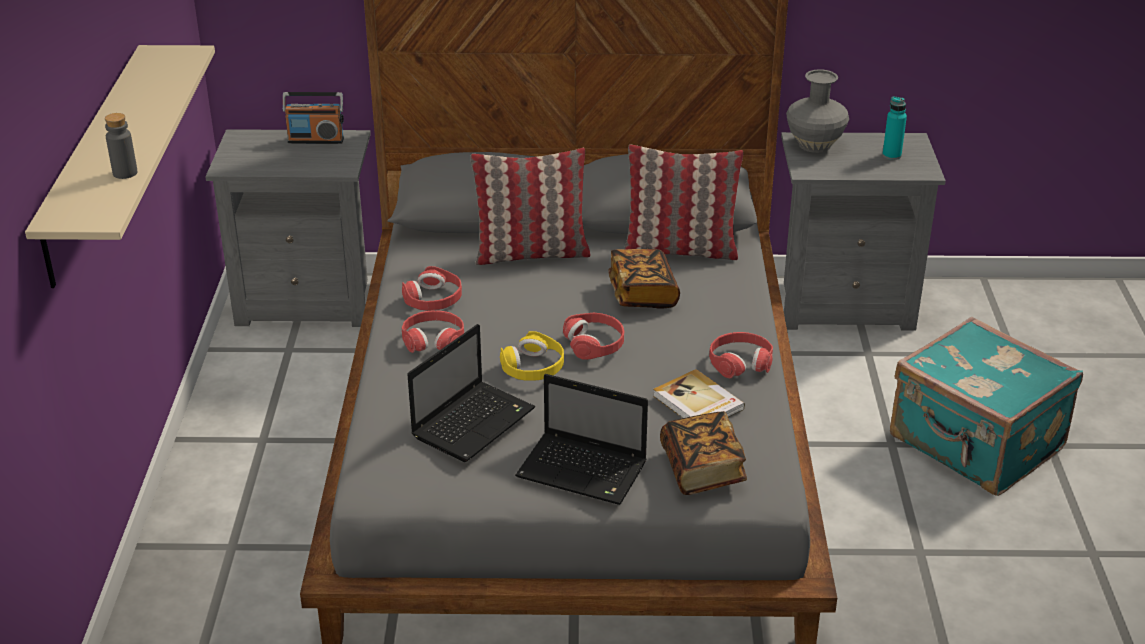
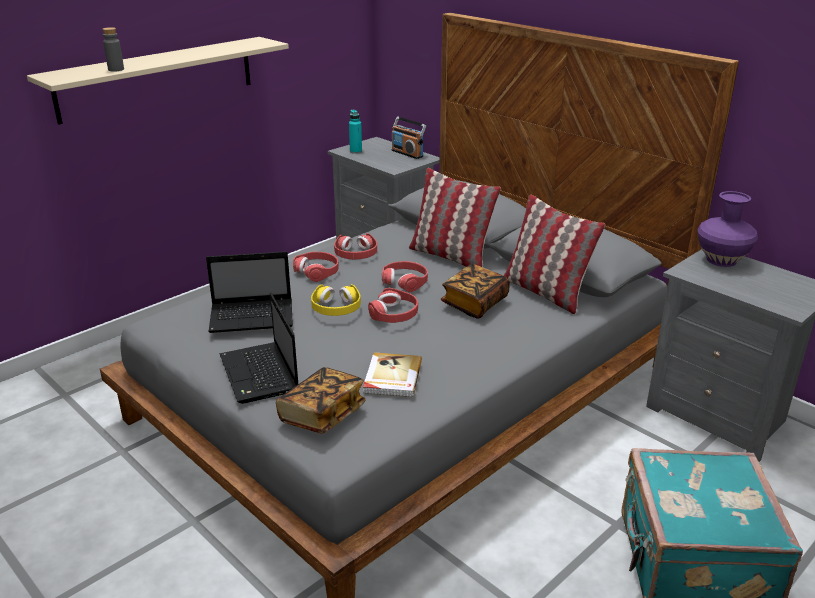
camera: 45 degrees right, 5 degrees down
(740, 362) = (464, 370): red headphones -> red headphones (405, 281)
(815, 145) = (721, 260): grey vase -> purple vase
(891, 155) = (779, 289): turquoise bottle -> turquoise bottle (356, 151)

